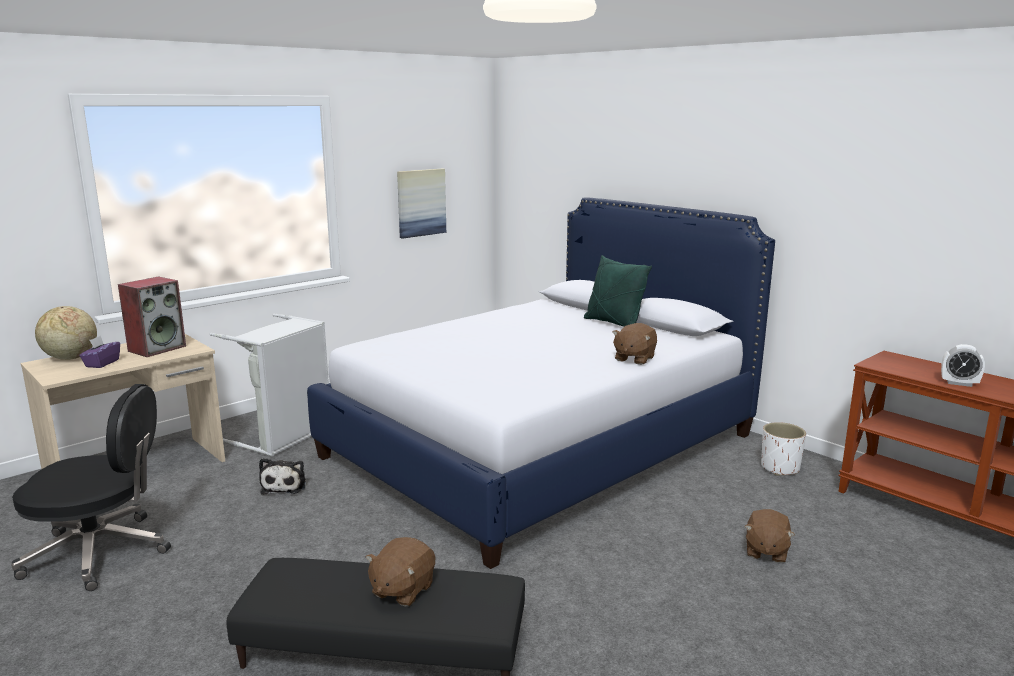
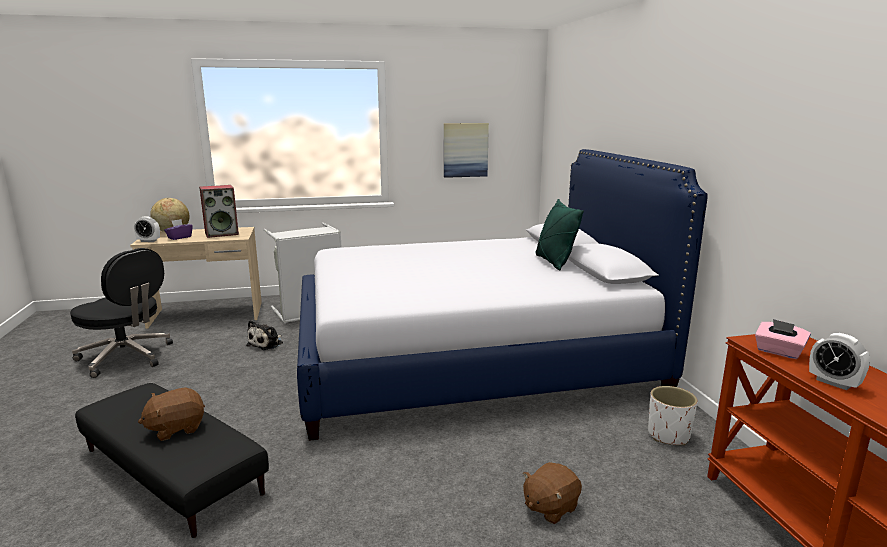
camera: 30 degrees right, 0 degrees up
(62, 376) = (148, 241): none -> alarm clock
(634, 358) = (516, 292): brown plush toy -> none
(900, 369) = (779, 352): none -> pink tissue box

